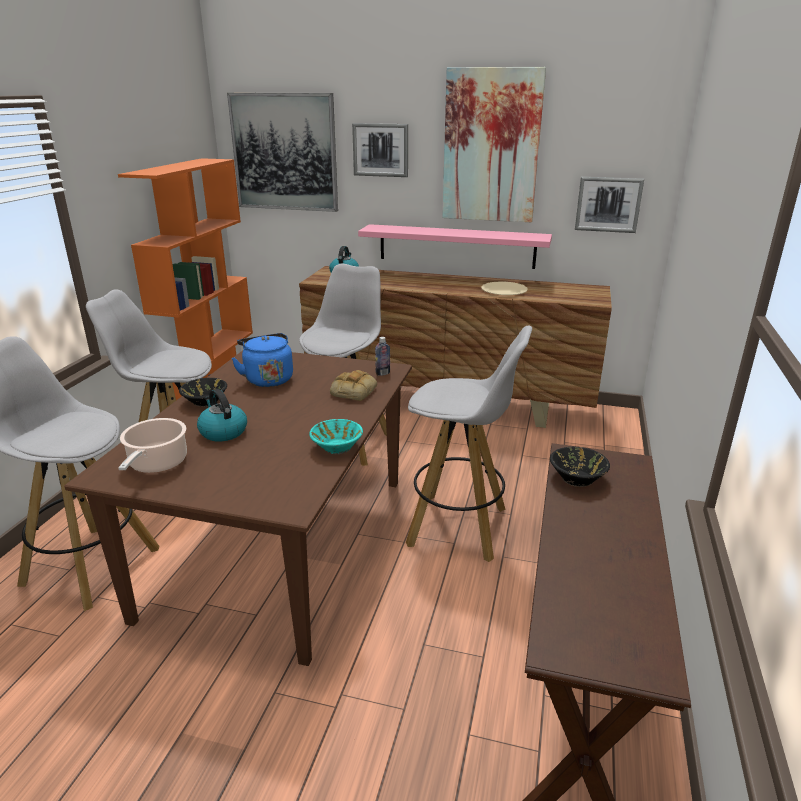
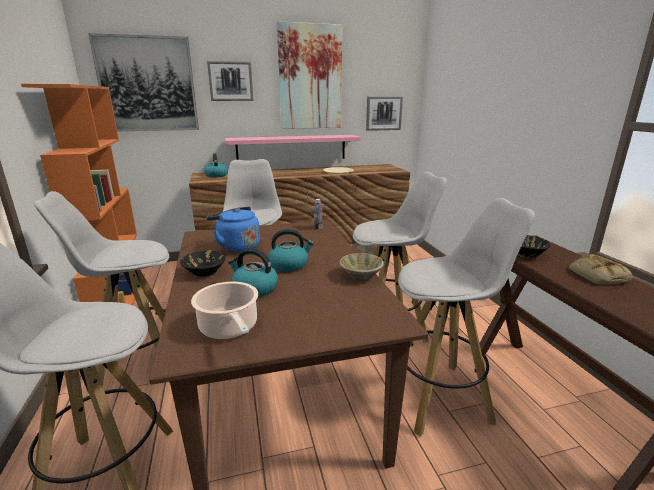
camera: 30 degrees left, 5 degrees down
(287, 414) = (289, 265): none -> kettle
(336, 447) = (360, 276): turquoise bowl -> beige bowl
(353, 391) = (314, 241): bread -> bread (596, 275)
(430, 626) = (439, 397): none -> white stool

